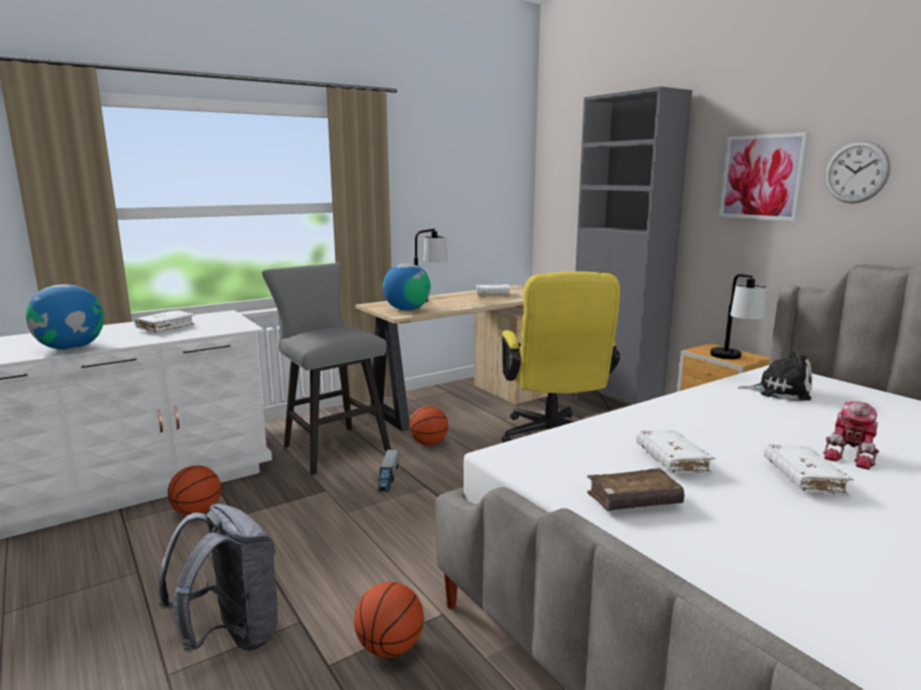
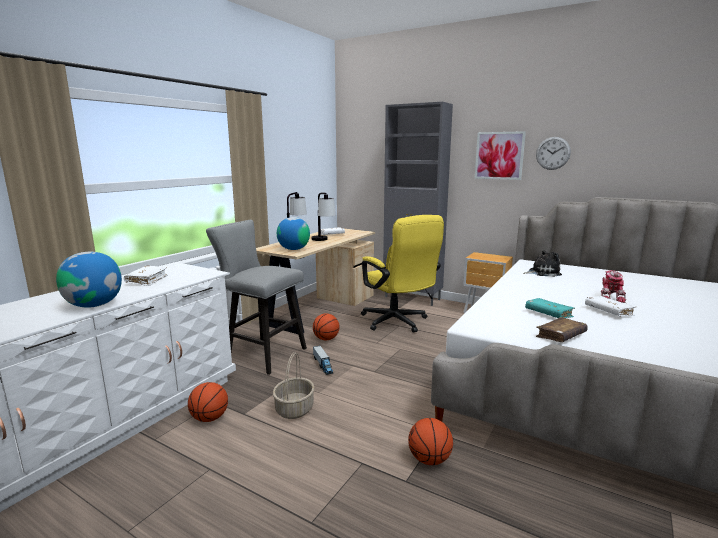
camera: 25 degrees left, 0 degrees up
(231, 636) = (328, 486): grey backpack -> none
(295, 526) = (294, 409): none -> basket
(672, 461) = (548, 314): white book -> turquoise book
(733, 359) = (496, 259): table lamp -> table lamp (323, 240)

